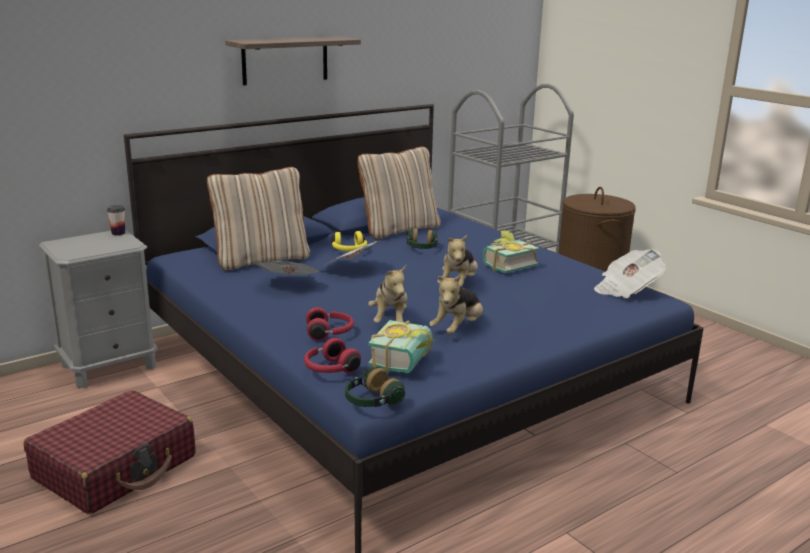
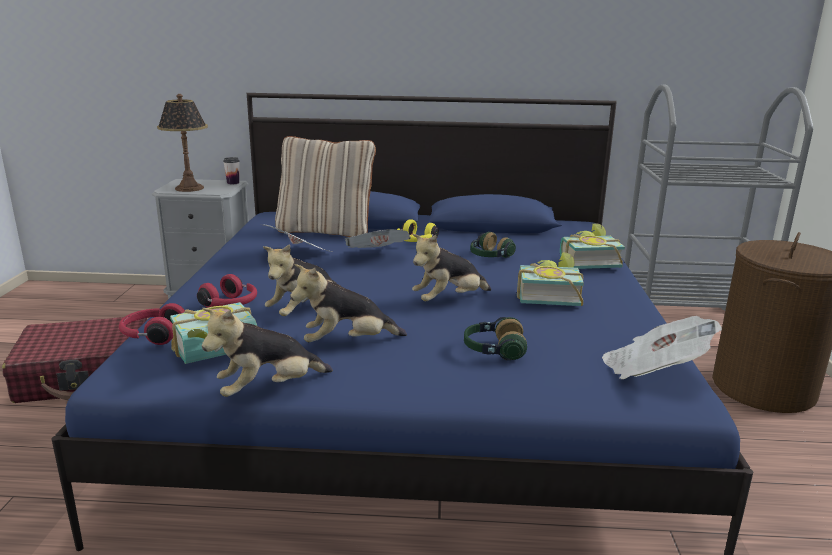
camera: 40 degrees right, 0 degrees up
(88, 248) = (189, 188): none -> table lamp
(285, 60) = (423, 34): shelf -> none
(372, 402) = (112, 379): headphones -> headphones (493, 351)
(399, 229) = (505, 235): beige pillow -> none
(476, 369) = (268, 389): none -> plush toy
(485, 236) = (587, 262): none -> book

